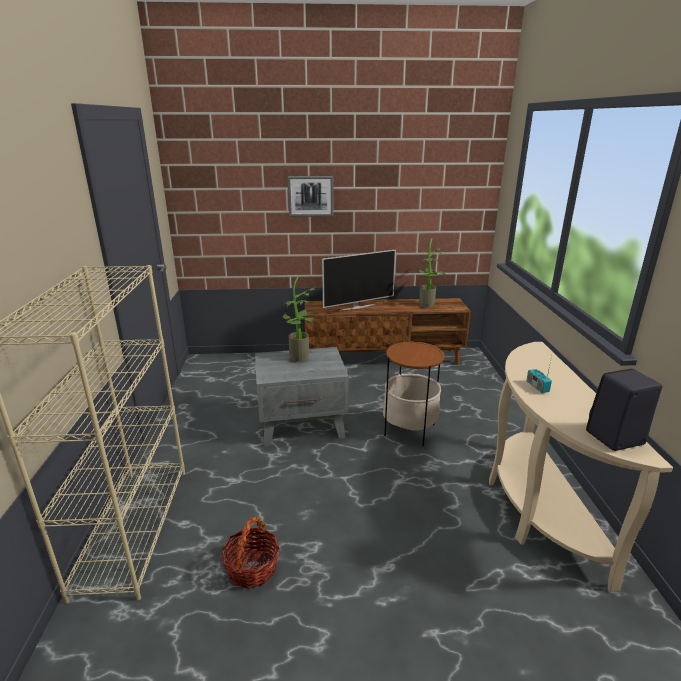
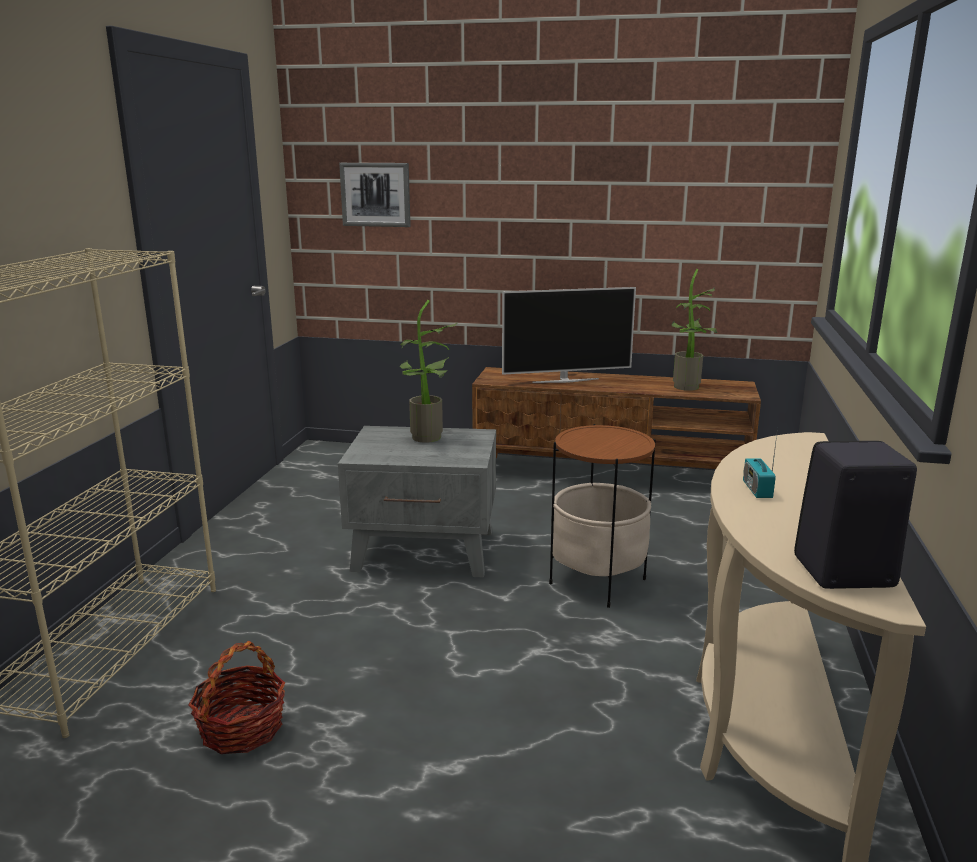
camera: 15 degrees right, 5 degrees down
(310, 196) = (501, 195): picture -> picture (375, 194)

